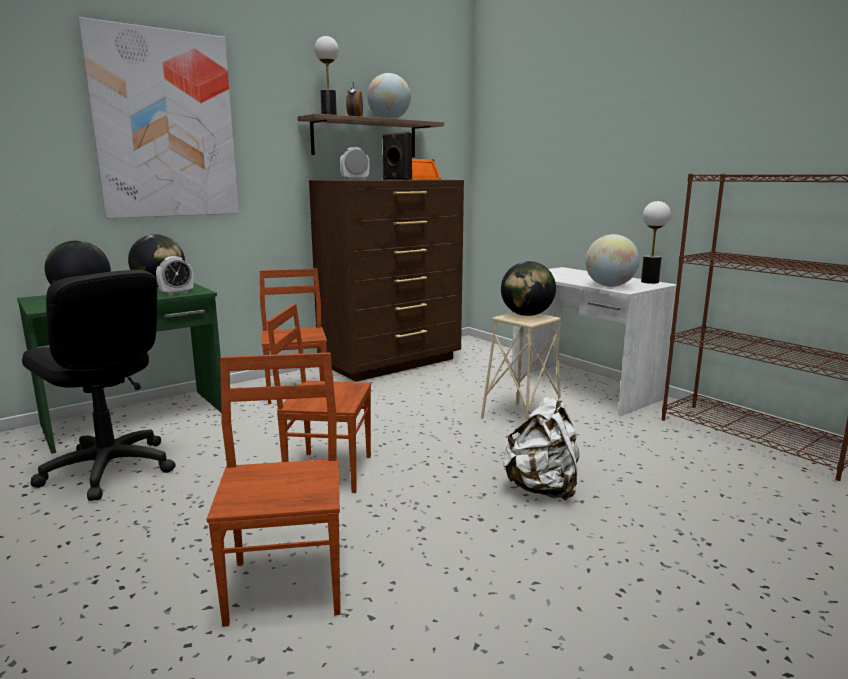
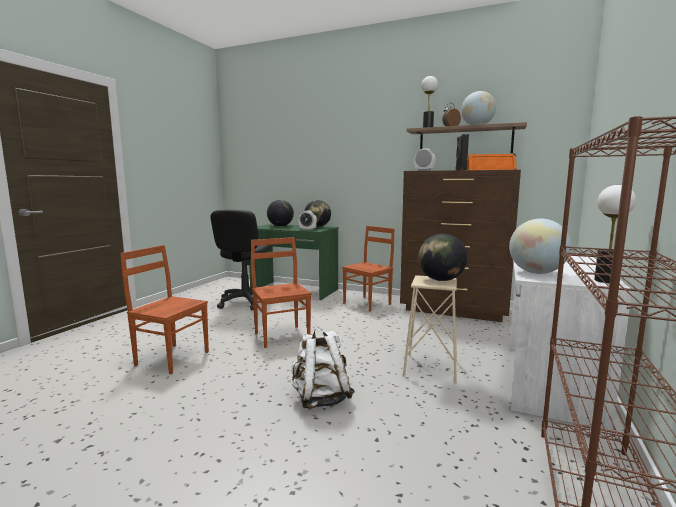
camera: 60 degrees right, 5 degrees down
(165, 125) = (335, 144): picture -> none
(288, 585) = (172, 358): brown chair -> brown chair turned 120 degrees counterclockwise

